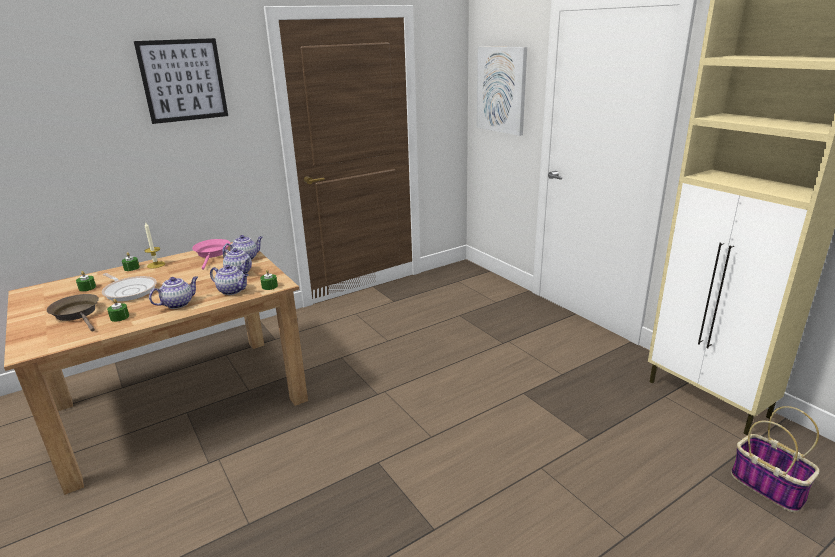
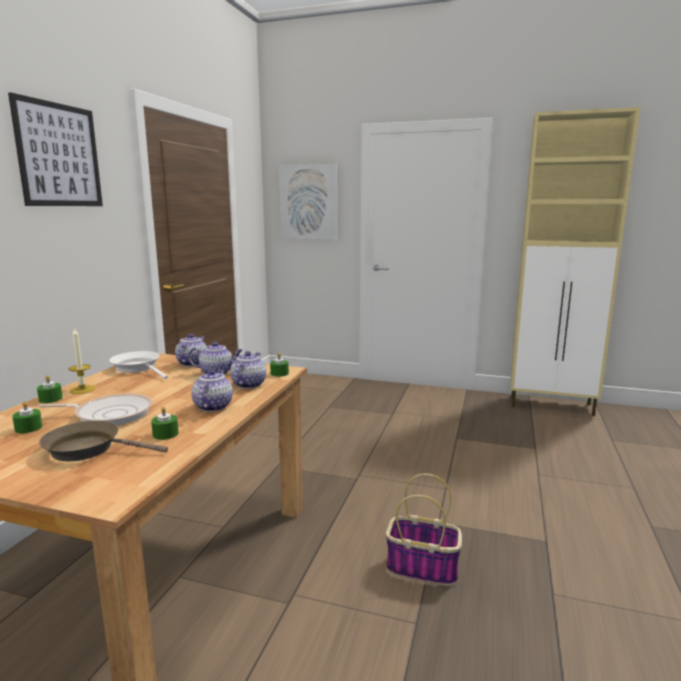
camera: 40 degrees left, 10 degrees down
(212, 254) = (138, 368): pink frying pan -> white frying pan
(233, 291) = (248, 384): teapot -> teapot turned 60 degrees counterclockwise
(769, 487) = (640, 435): basket -> basket (423, 568)

